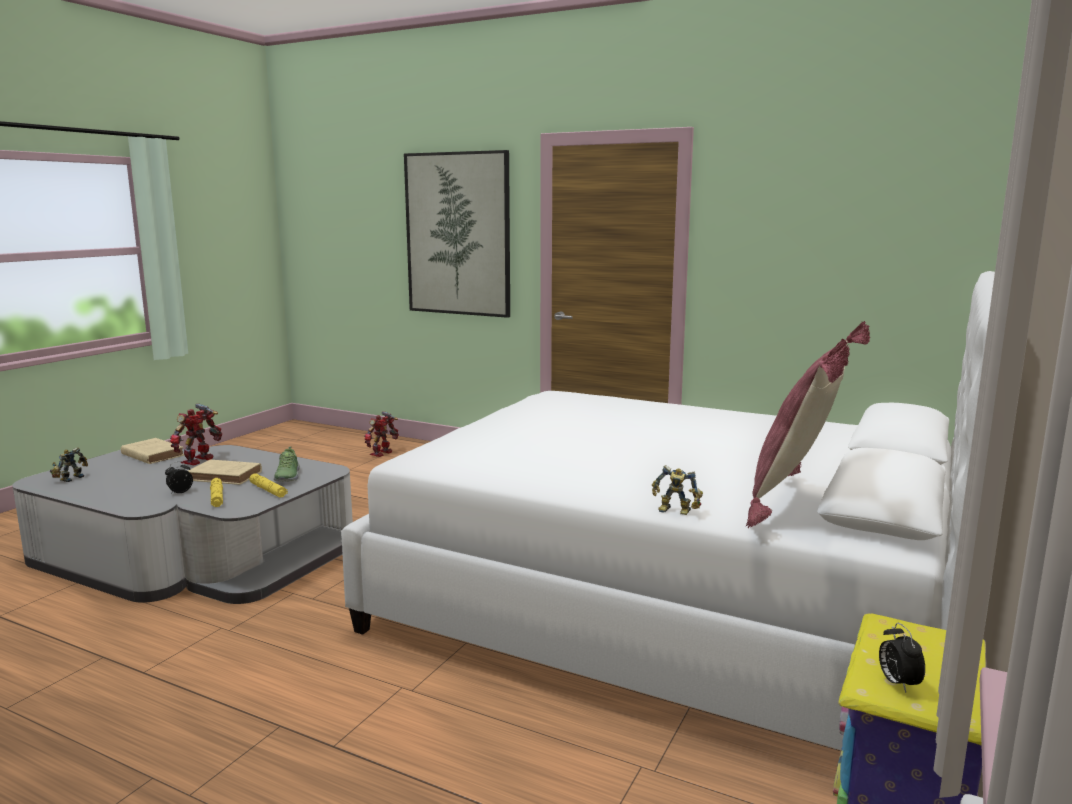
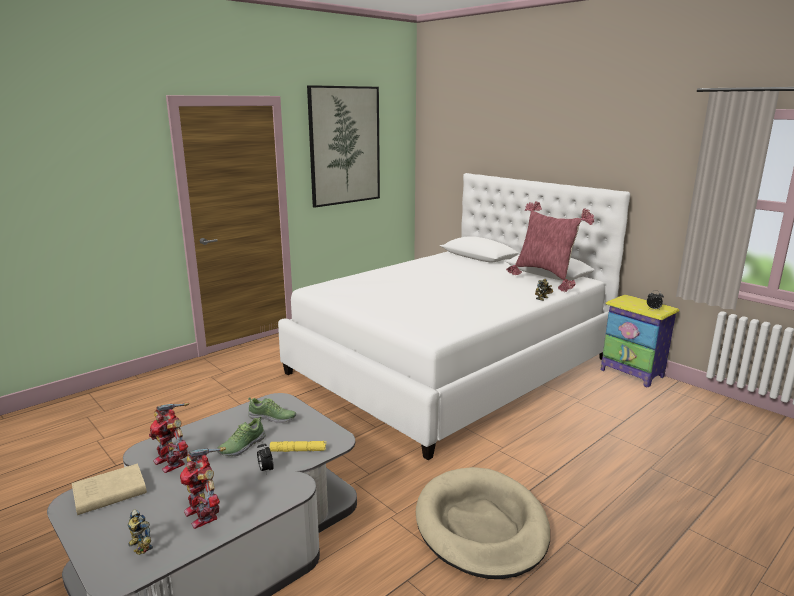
camera: 70 degrees left, 5 degrees up
(199, 694) = (481, 526): none -> beige dog bed
(227, 476) = (241, 446): beige book -> shoe
(268, 490) = (302, 427): yellow flashlight -> none
(382, 453) = (83, 417): toy robot -> toy robot (203, 514)
(458, 234) = (90, 188): picture -> picture (345, 146)

